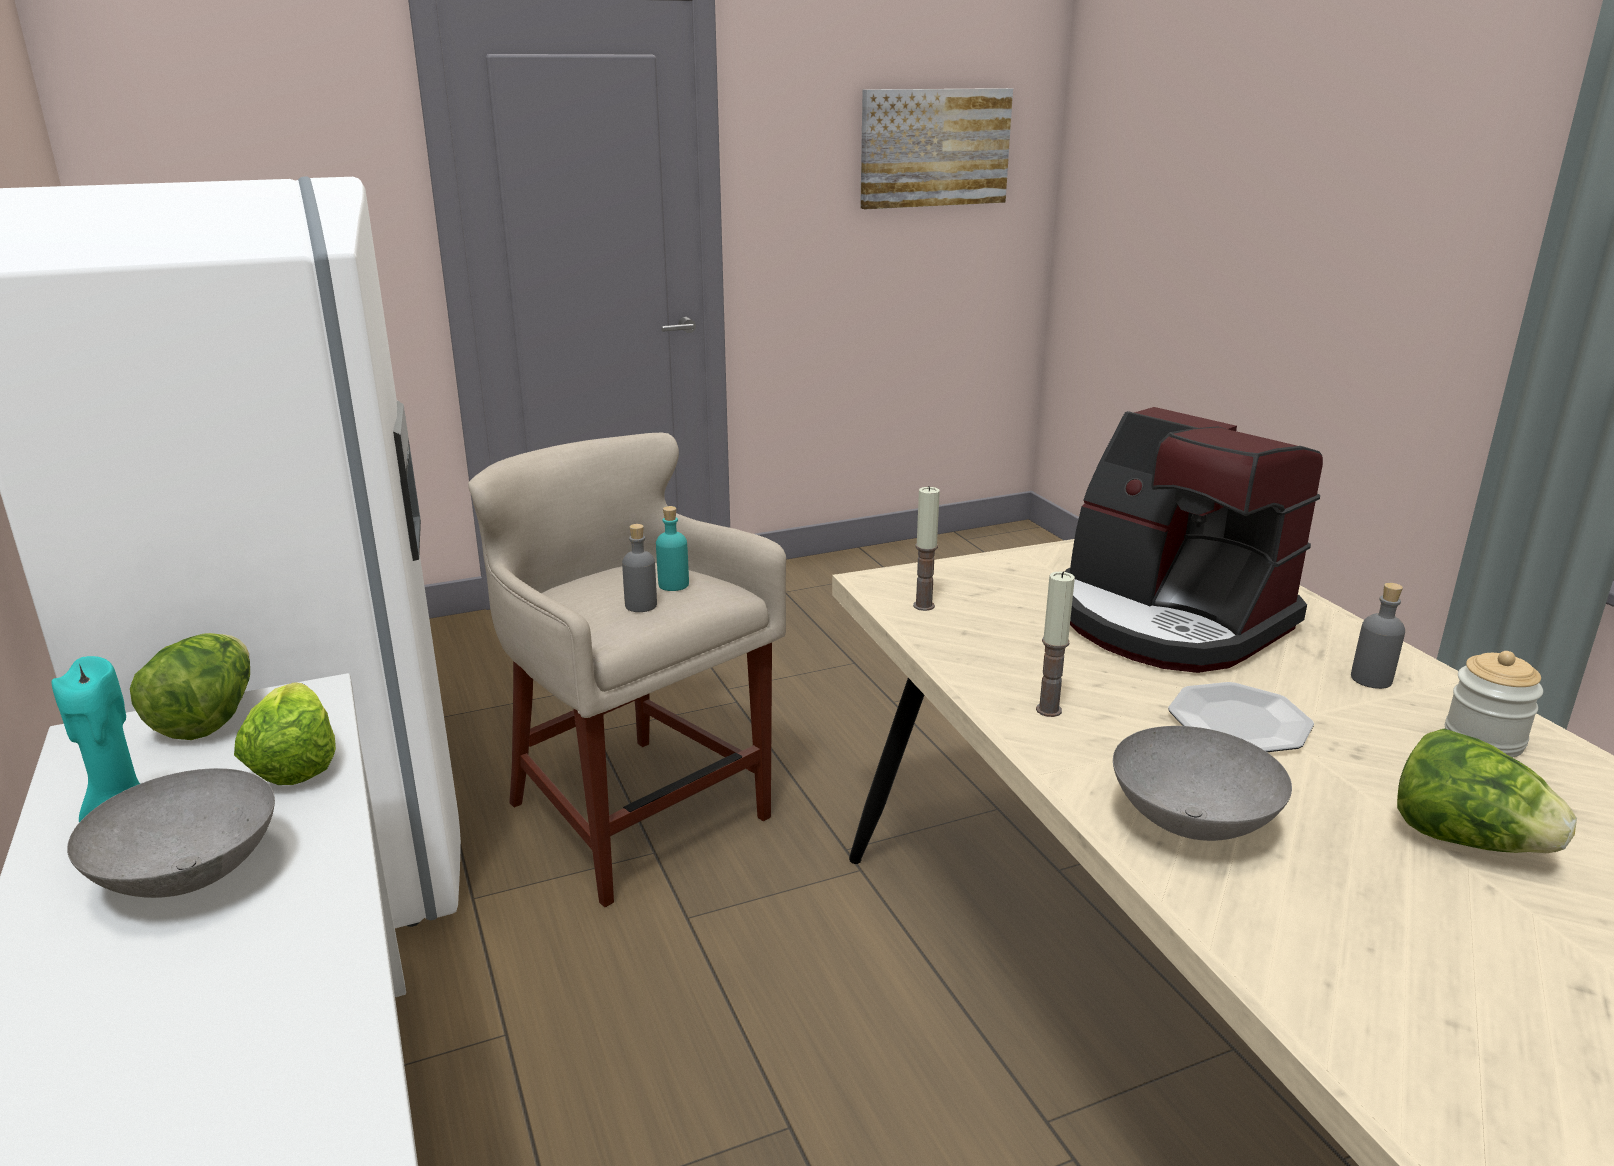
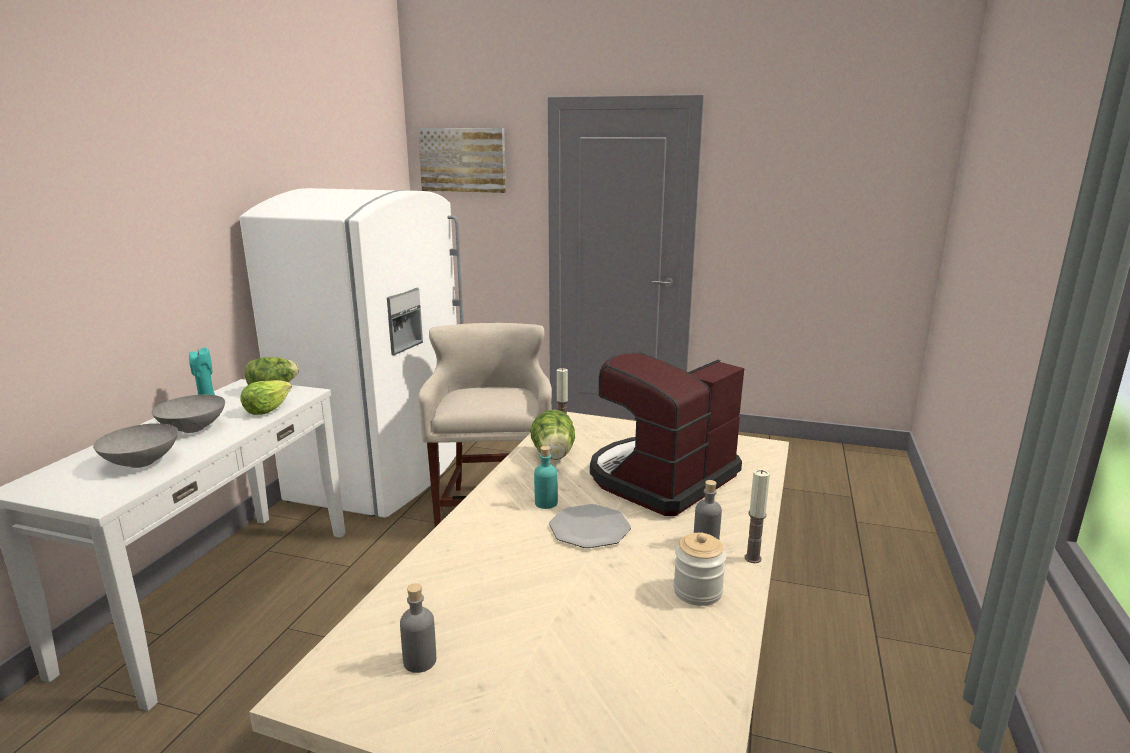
camera: 40 degrees right, 5 degrees down
(641, 605) = (478, 401): grey bottle -> grey bottle (420, 661)
(673, 585) = (505, 398): turquoise bottle -> turquoise bottle (546, 503)
(934, 148) = (844, 194): picture -> picture (463, 160)
(1048, 710) = (519, 489): candle -> candle (752, 558)
(1167, 620) = (661, 478): coffee machine -> coffee machine turned 45 degrees clockwise
(1194, 824) = (475, 551): grey bowl -> grey bowl (142, 463)
(1465, 840) = (575, 617): lettuce -> lettuce (554, 456)

